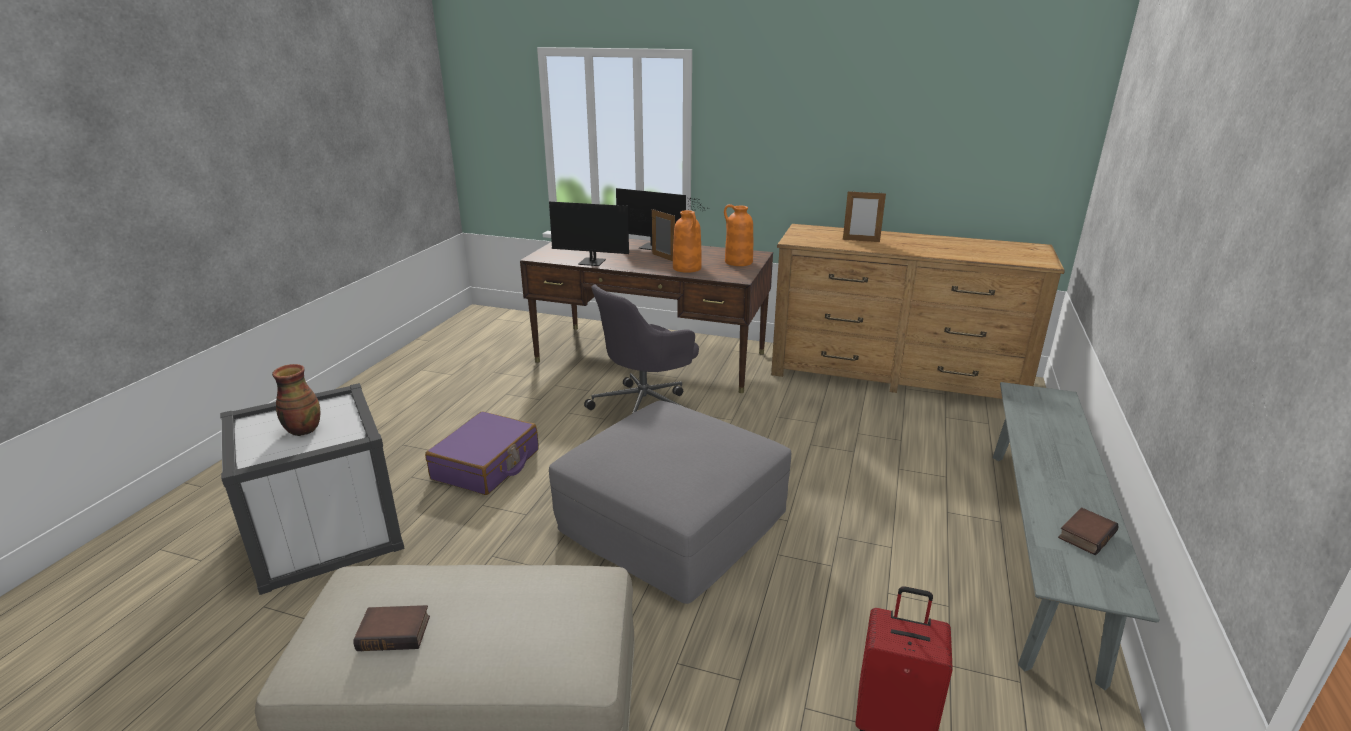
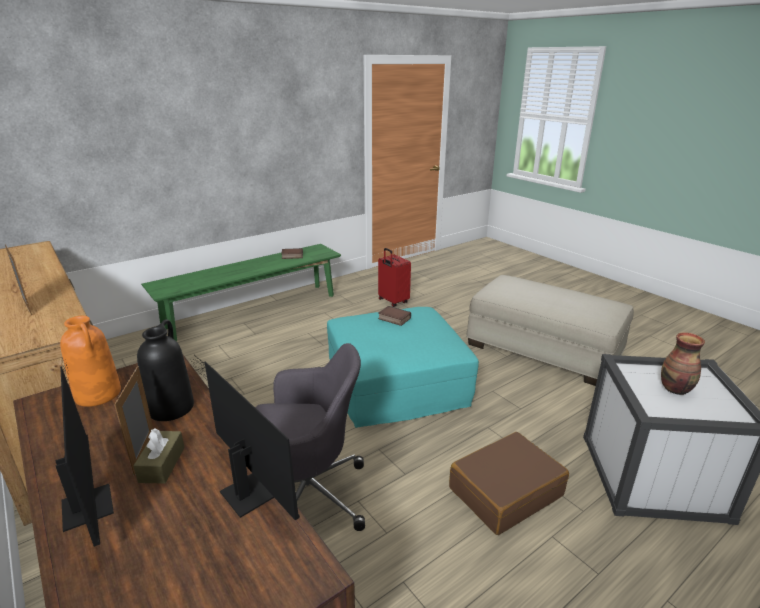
camera: 145 degrees left, 0 degrees up
(395, 632) = (579, 300): book -> book (393, 318)
(486, 465) = (505, 491): purple suitcase -> brown suitcase
(647, 258) = (162, 464): none -> brown tissue box
(673, 521) = (395, 384): grey ottoman -> turquoise ottoman
(687, 268) = (171, 407): orange vase -> black vase
(1039, 549) = (253, 311): grey bench -> green bench

